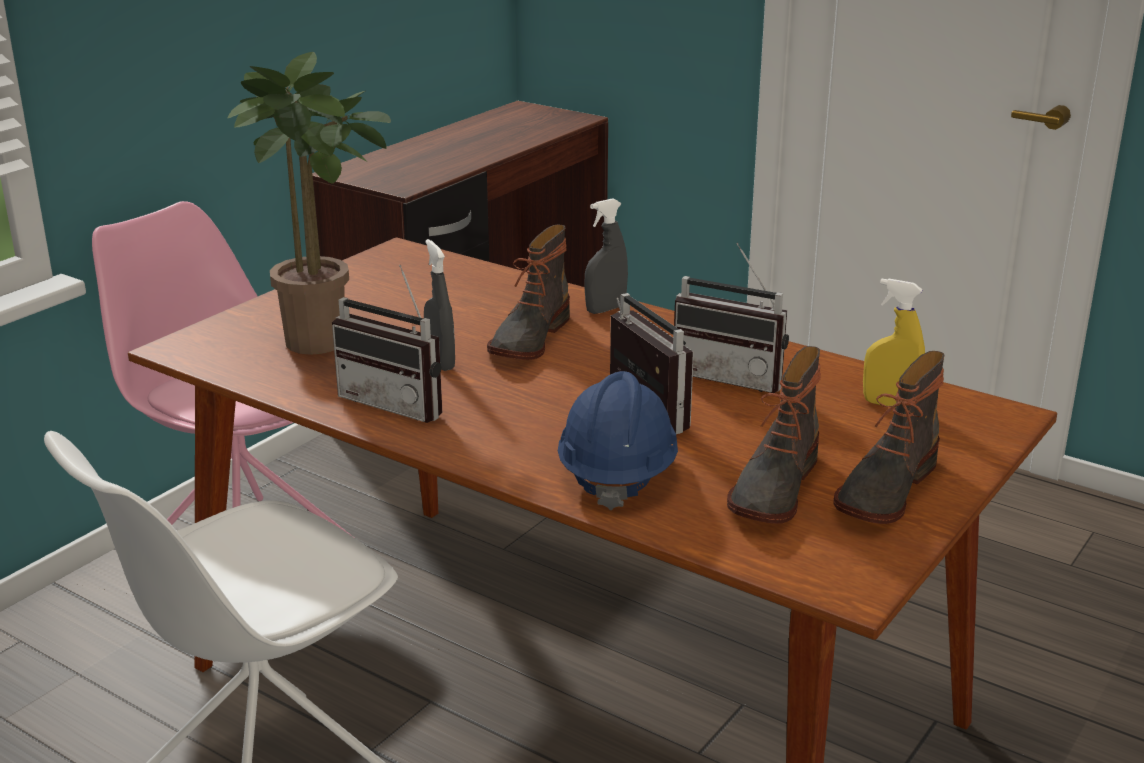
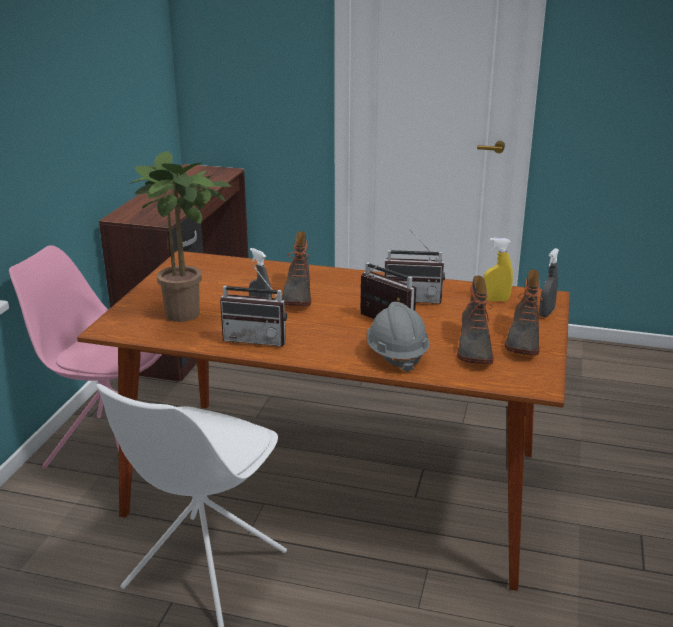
camera: 20 degrees left, 0 degrees up
(605, 309) = (324, 274): grey spray bottle -> grey spray bottle (546, 313)
(617, 474) = (396, 354): blue hard hat -> grey hard hat

